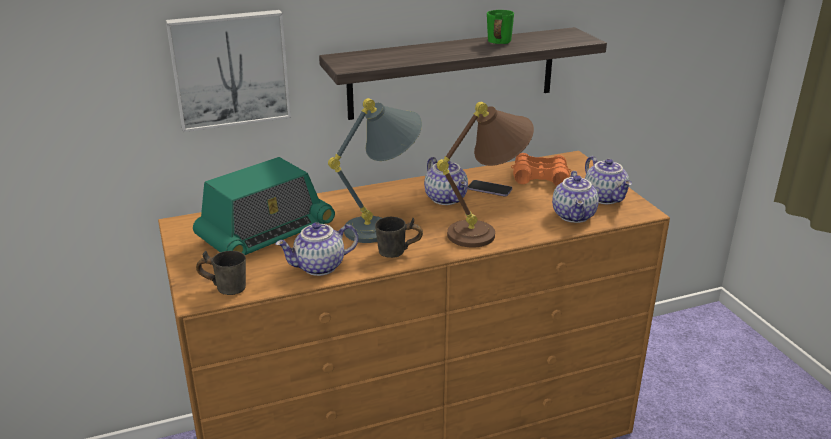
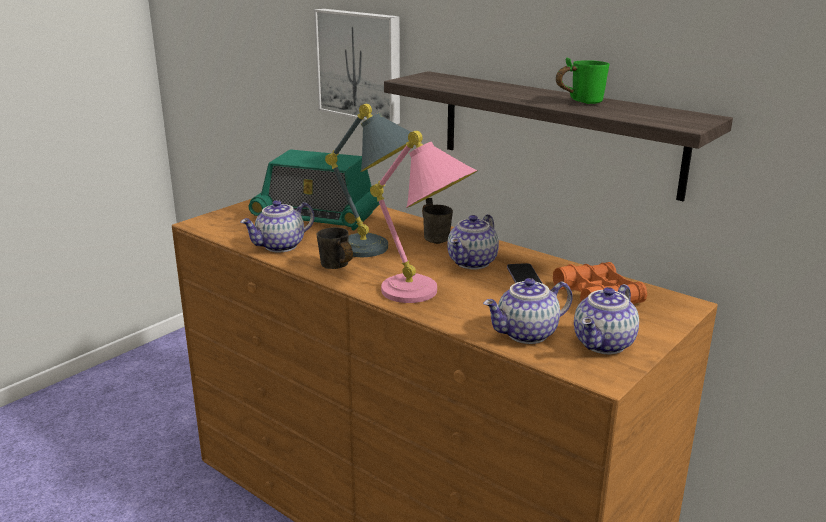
camera: 60 degrees right, 5 degrees down
(226, 287) = (222, 226): grey mug -> grey mug (437, 237)
(319, 267) = (280, 246): teapot -> teapot turned 75 degrees counterclockwise
(487, 232) = (426, 296): brown table lamp -> pink table lamp

